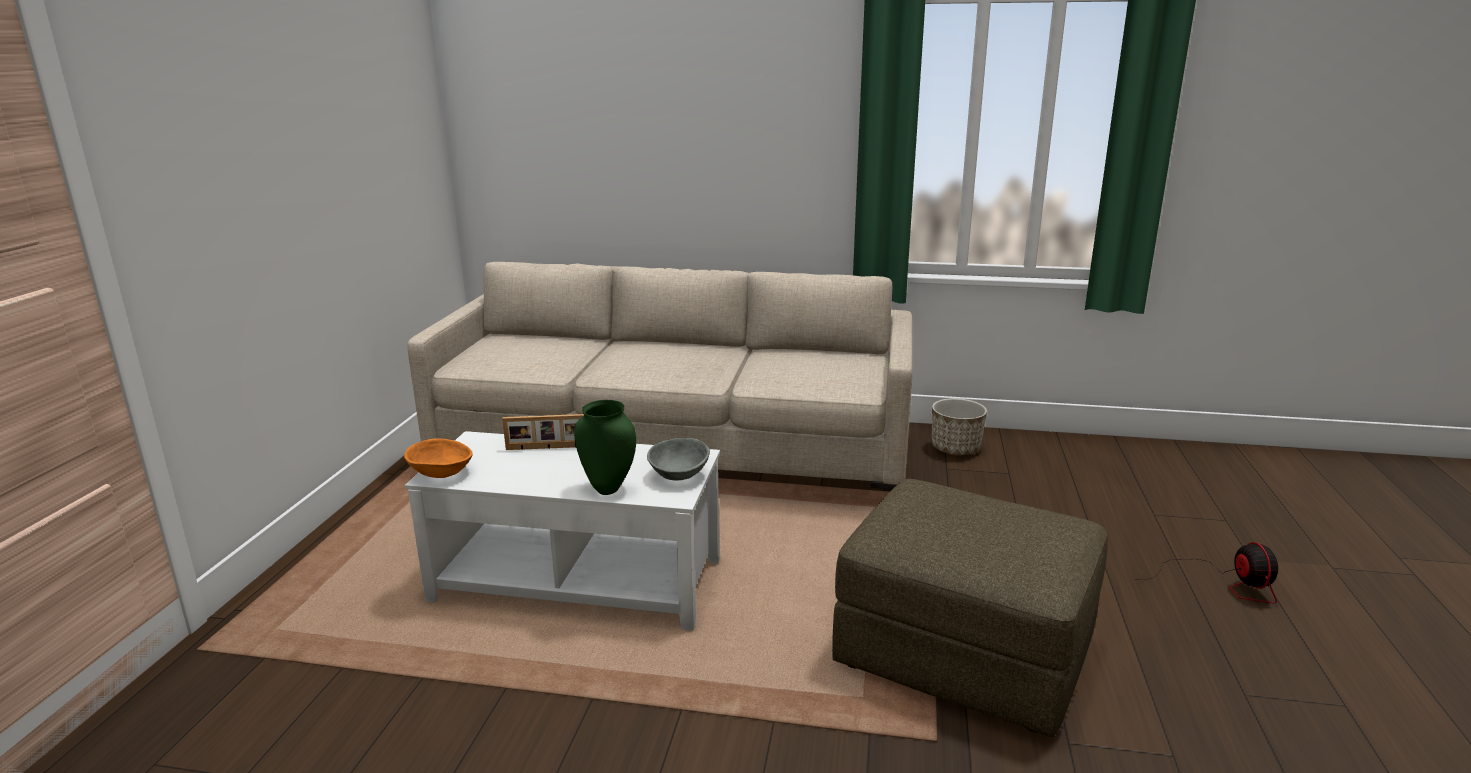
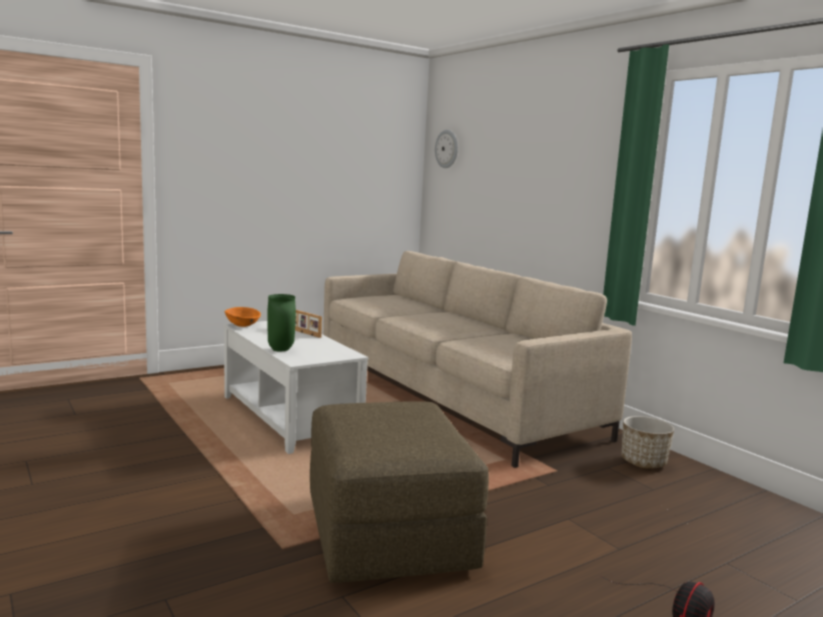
camera: 45 degrees right, 10 degrees down
(502, 88) = (447, 149): none -> wall clock
(679, 475) = (321, 356): grey bowl -> none

